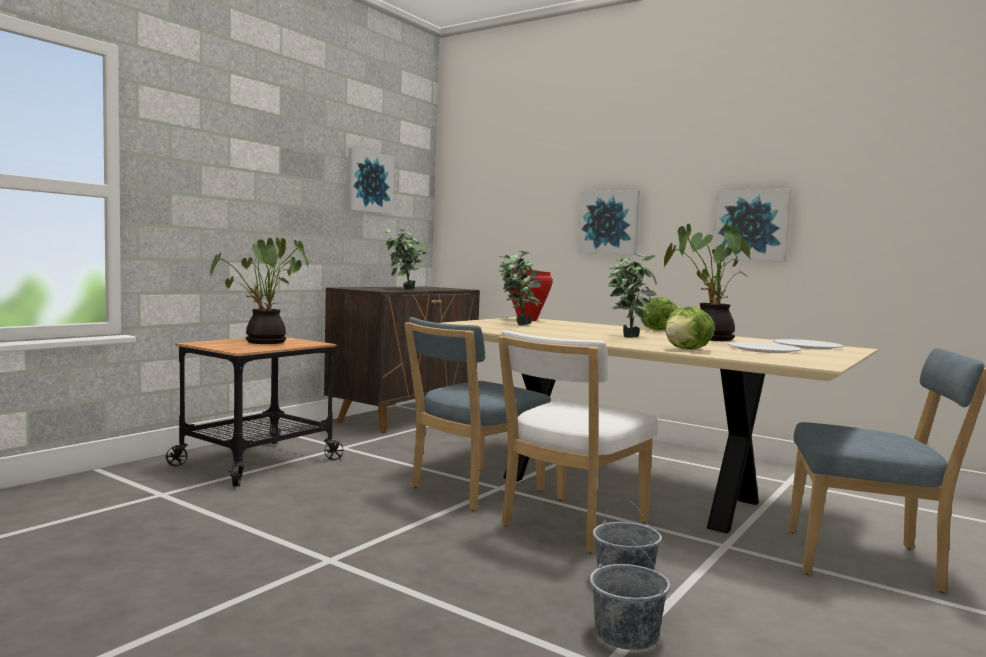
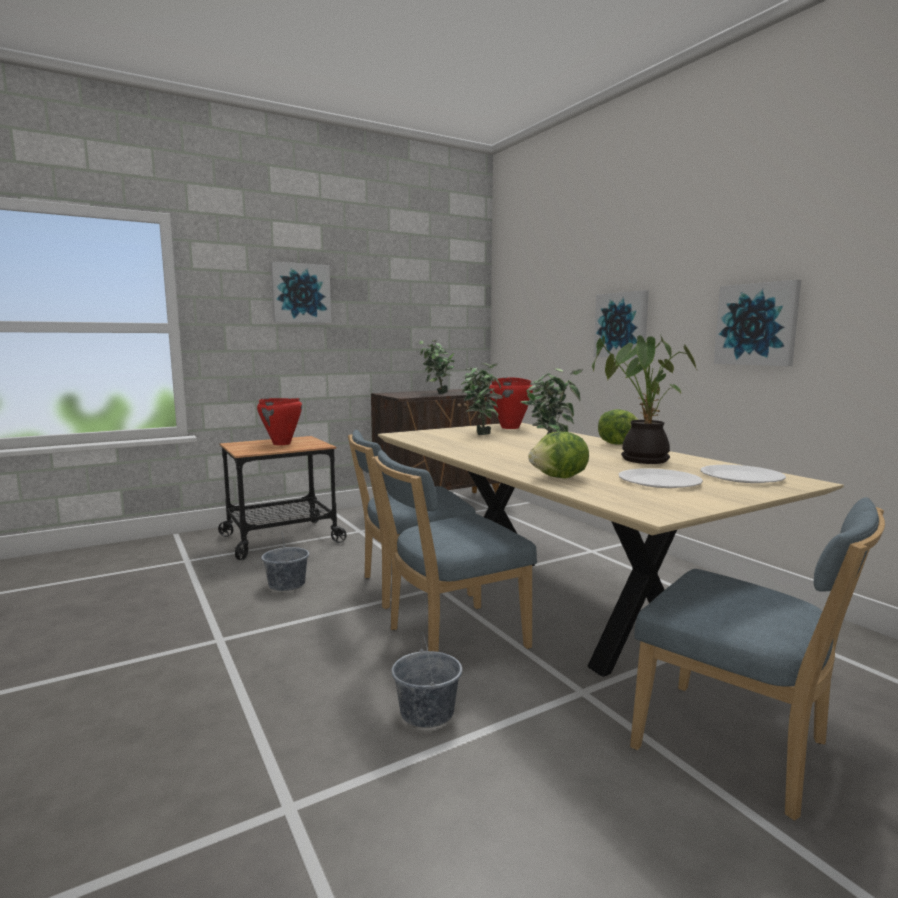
camera: 25 degrees right, 5 degrees up
(262, 342) = (282, 444): potted plant -> red cooking pot
(369, 182) = (415, 298): picture -> picture (301, 293)
(570, 526) = (451, 639): white chair -> blue chair
(627, 634) = (353, 776): grey bucket -> grey bucket (287, 584)

